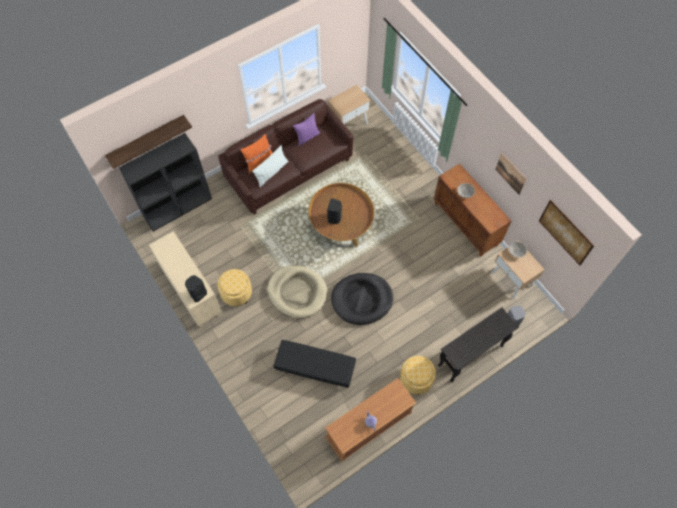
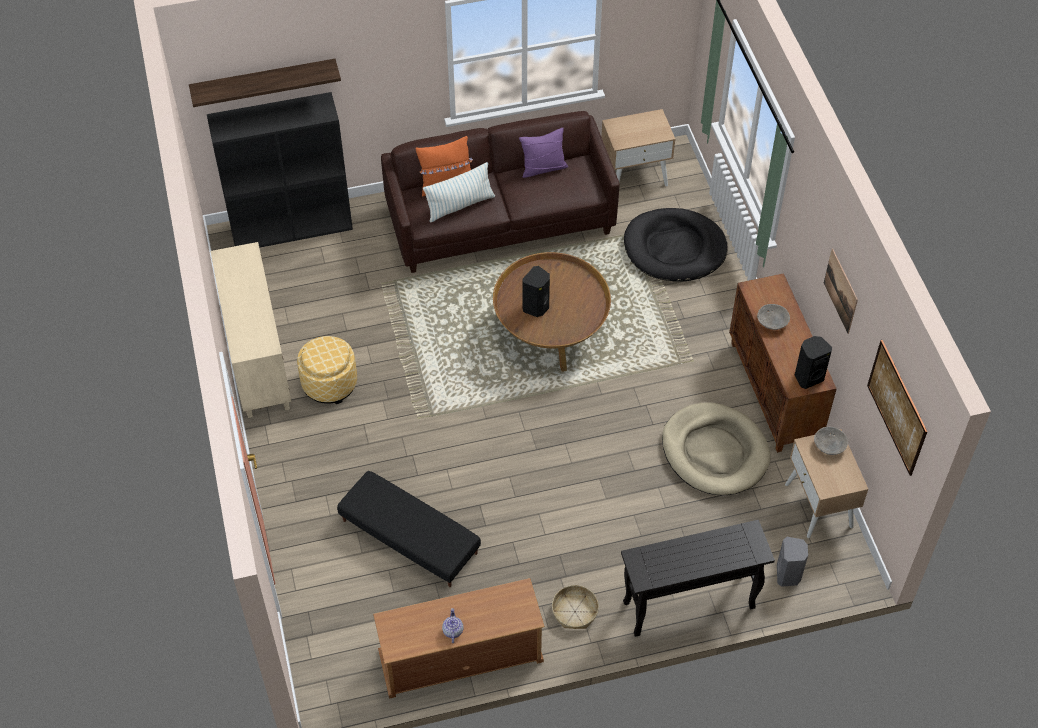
camera: 20 degrees right, 10 degrees down
(198, 294) = (255, 345): black speaker -> black speaker (808, 377)
(297, 292) = (430, 413): beige dog bed -> beige dog bed (714, 452)
(362, 299) = (536, 457): black dog bed -> black dog bed (674, 248)
(416, 379) = (574, 611): ottoman -> basket

